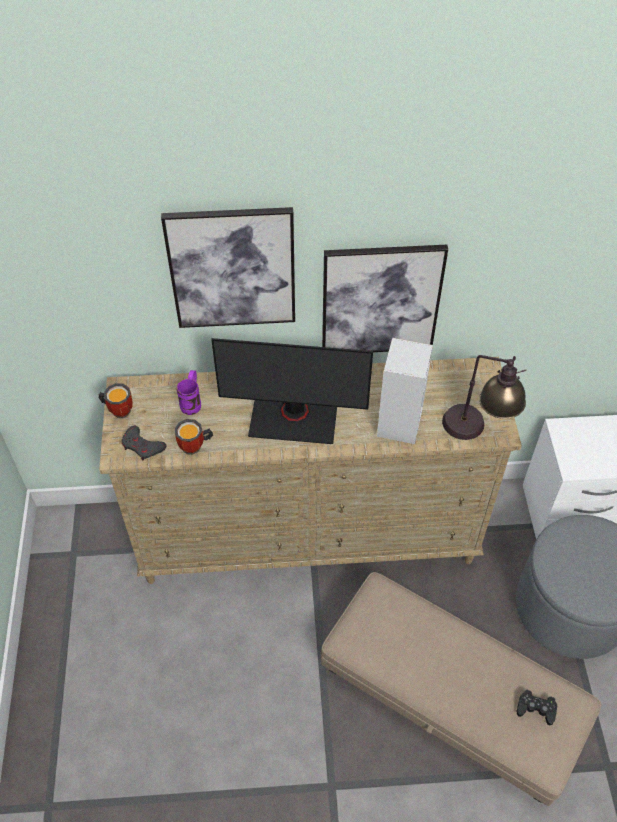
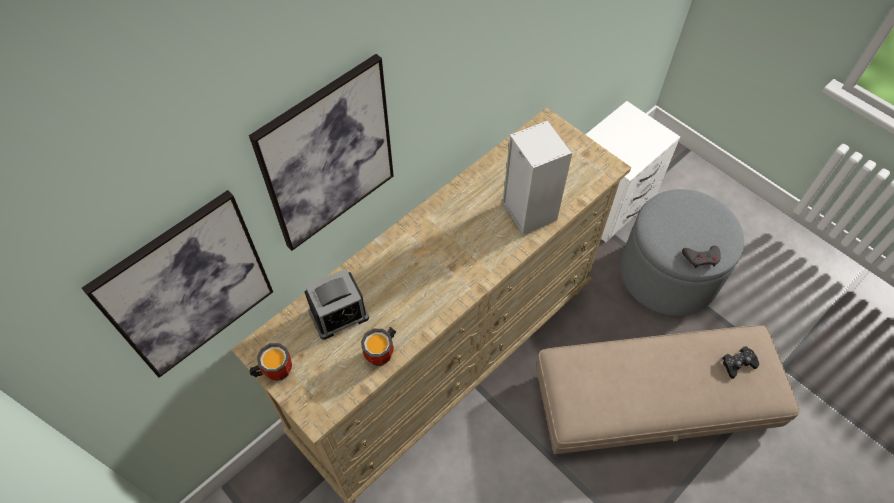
camera: 40 degrees left, 5 degrees up
(142, 446) = (333, 389): grey game controller -> grey game controller (701, 258)
(192, 402) = (339, 314): purple mug -> alarm clock
(294, 417) = (441, 265): monitor -> none
(380, 300) = (456, 109): picture -> picture (188, 287)
(477, 431) = (590, 177): table lamp -> none

